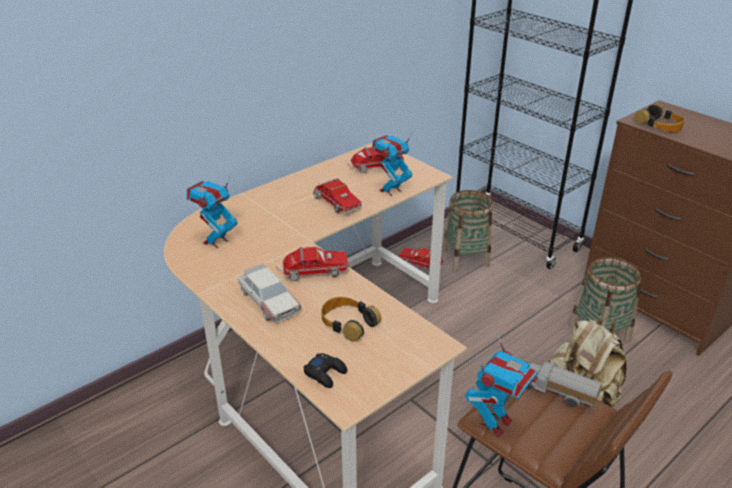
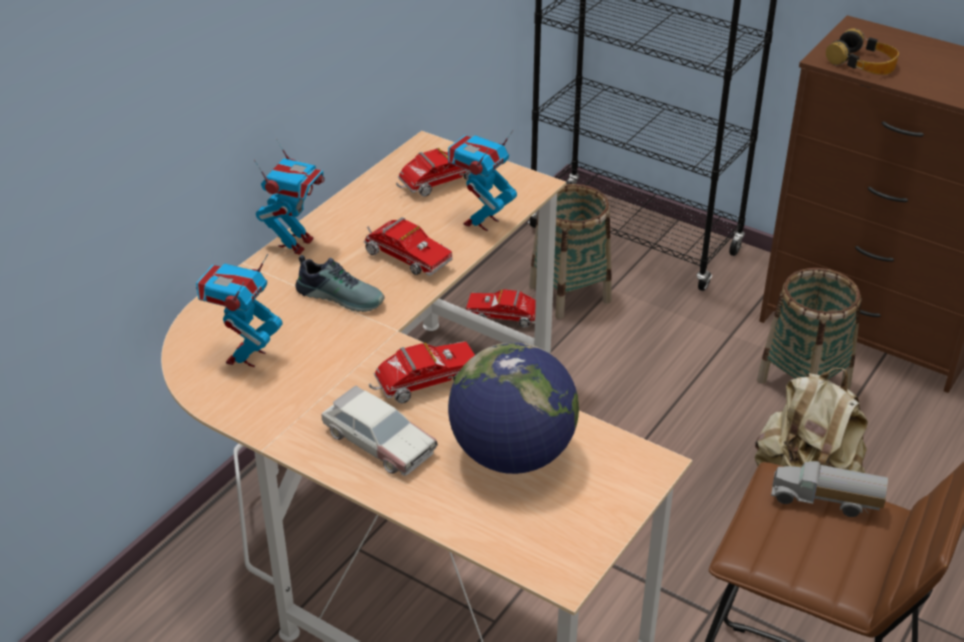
camera: 15 degrees left, 5 degrees up
(288, 218) = (341, 295): none -> shoe
(325, 373) = (514, 537): black game controller -> none
(348, 323) = (512, 455): headphones -> globe
(495, 423) = (761, 559): toy robot -> toy robot (295, 243)

